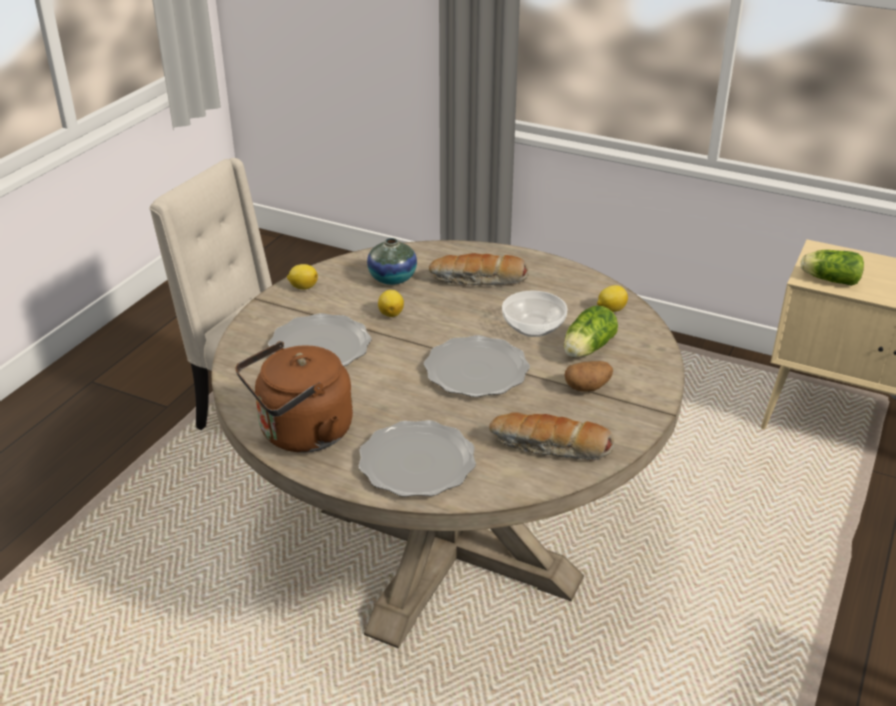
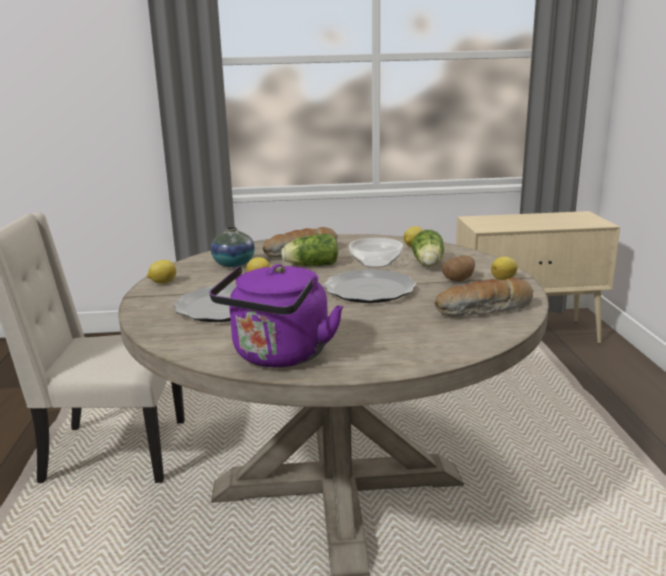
camera: 30 degrees left, 15 degrees down
(301, 434) = (278, 356): brown kettle -> purple kettle
(416, 463) = (403, 345): plate -> none
(636, 406) = (504, 279): none -> lemon
(828, 279) = (494, 227): lettuce -> lettuce (310, 265)

